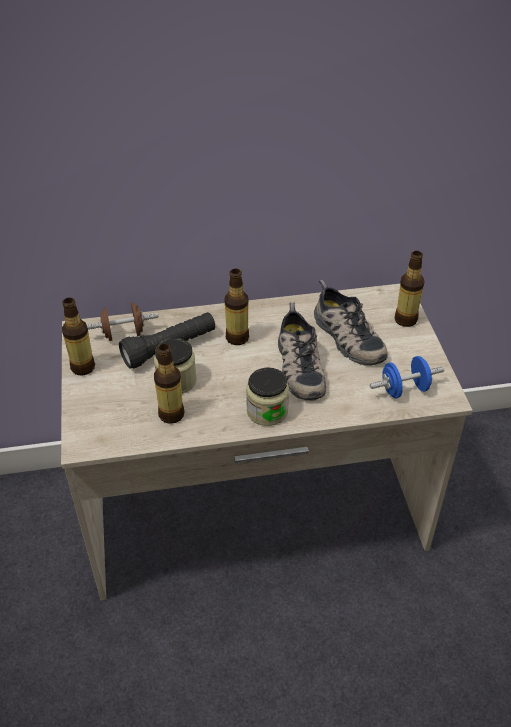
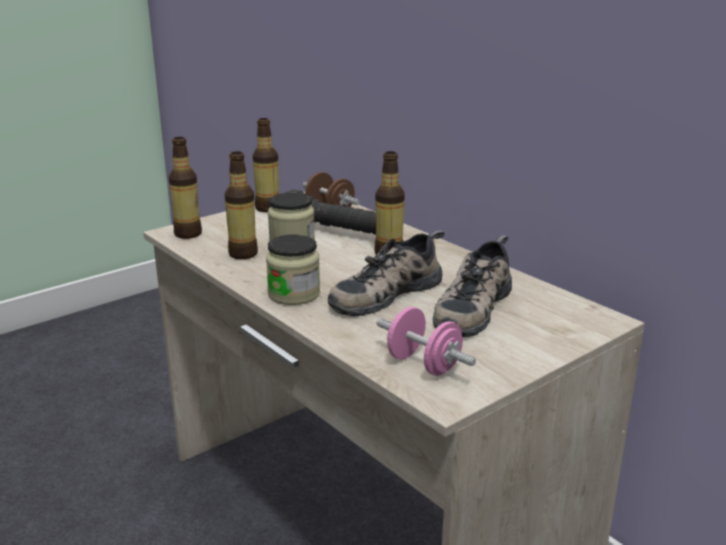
camera: 60 degrees right, 20 degrees down
(404, 389) = (423, 364): blue dumbbell -> pink dumbbell
(405, 320) = (561, 335): bottle -> bottle (188, 234)

